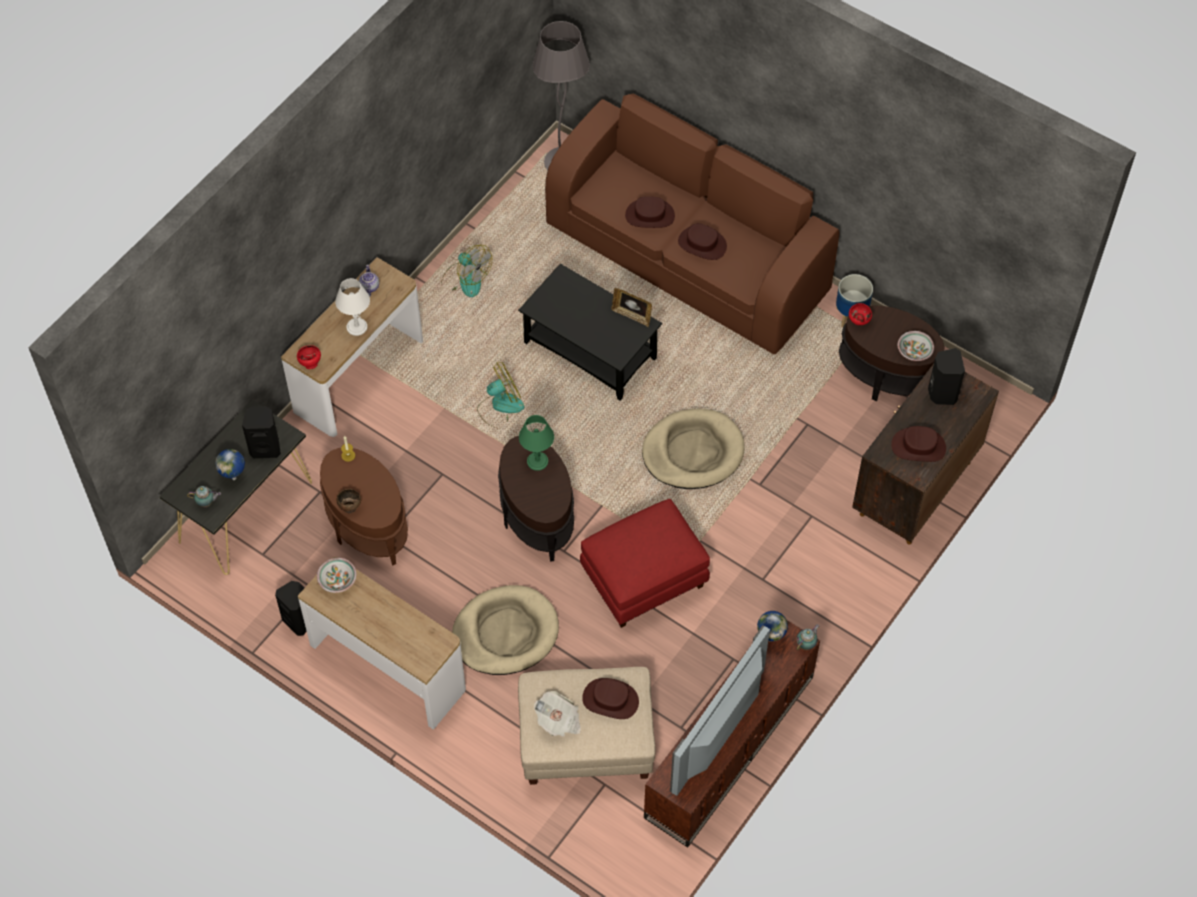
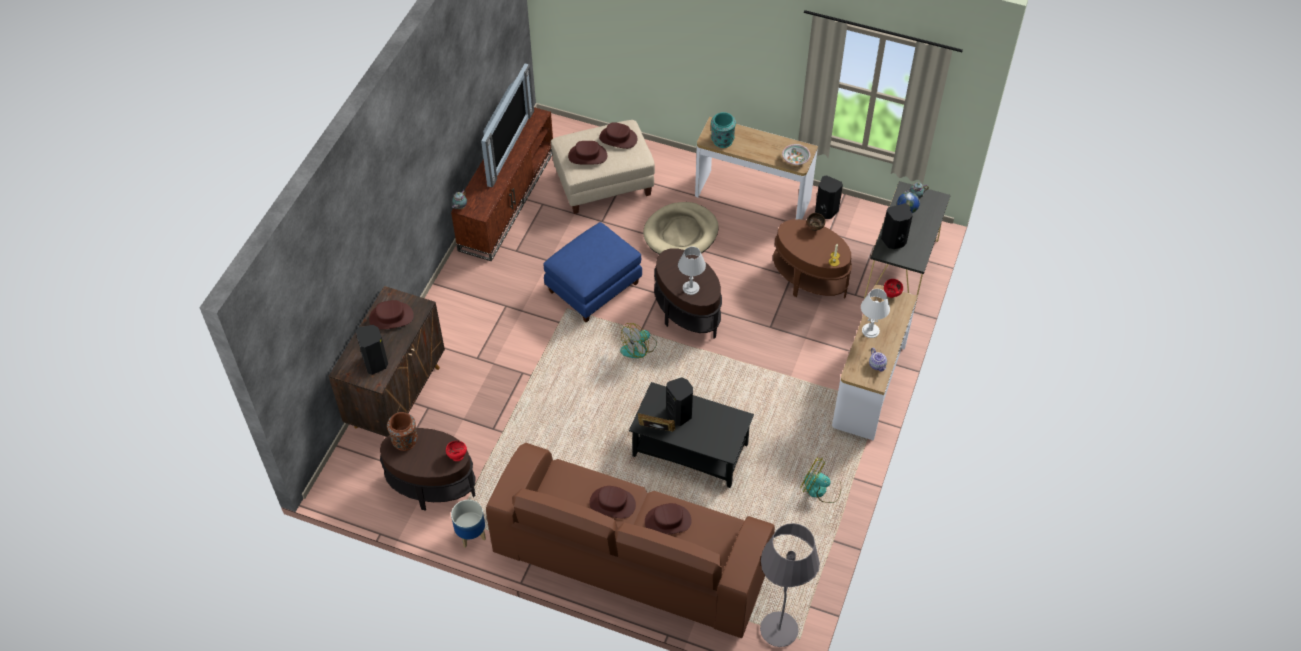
camera: 165 degrees right, 5 degrees down
(424, 634) = (722, 141): none -> turquoise vase
(500, 407) = (746, 387): fan -> fan (639, 347)
(537, 461) = (691, 288): green table lamp -> grey table lamp
(559, 721) = (618, 138): newspaper -> brown hat
(600, 327) = (680, 414): none -> black speaker
(644, 580) = (593, 287): red ottoman -> blue ottoman
(693, 452) = (581, 386): beige dog bed -> none
(770, 638) = (486, 205): globe -> none
(915, 351) = (405, 441): bowl -> brown vase

